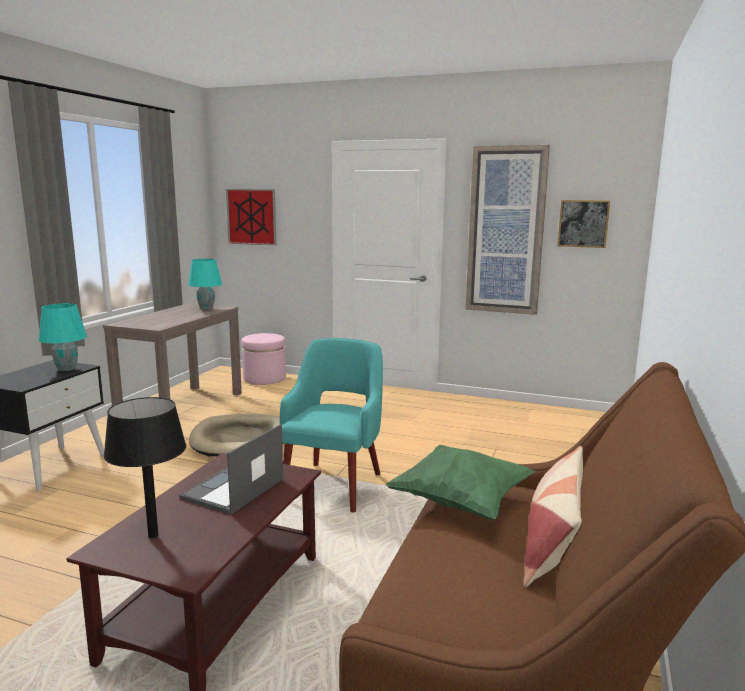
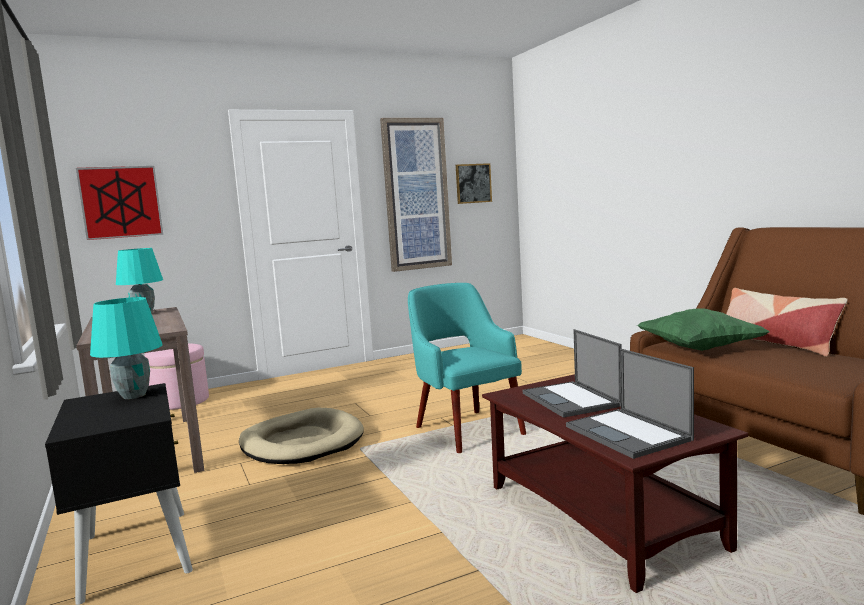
camera: 45 degrees left, 5 degrees down
(153, 536) = (628, 433): black table lamp -> laptop

